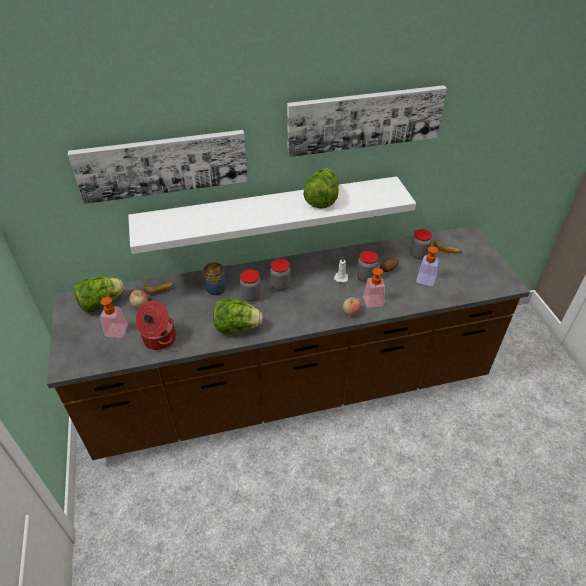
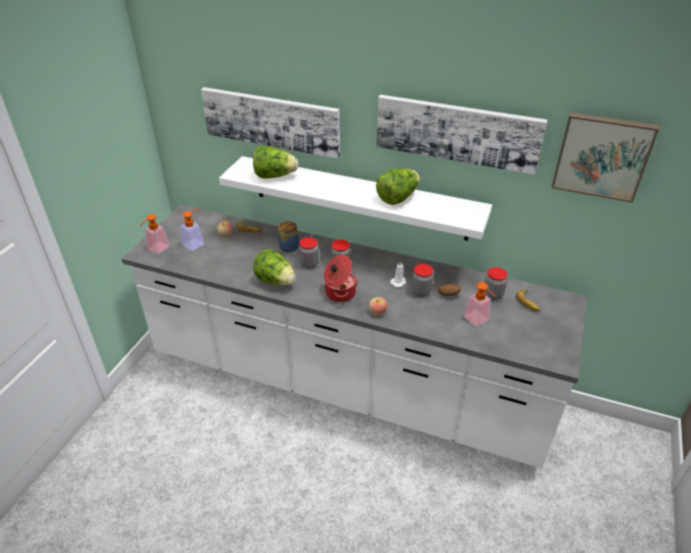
camera: 35 degrees right, 5 degrees down
(101, 303) = (202, 223): lettuce -> lettuce (274, 176)
(158, 339) = (214, 263): cooking pot -> cooking pot (339, 293)
(293, 390) = (345, 384): brown counter -> white counter
(374, 304) = (404, 316): soap dispenser -> soap dispenser (156, 250)
(486, 105) = (602, 156): none -> picture

